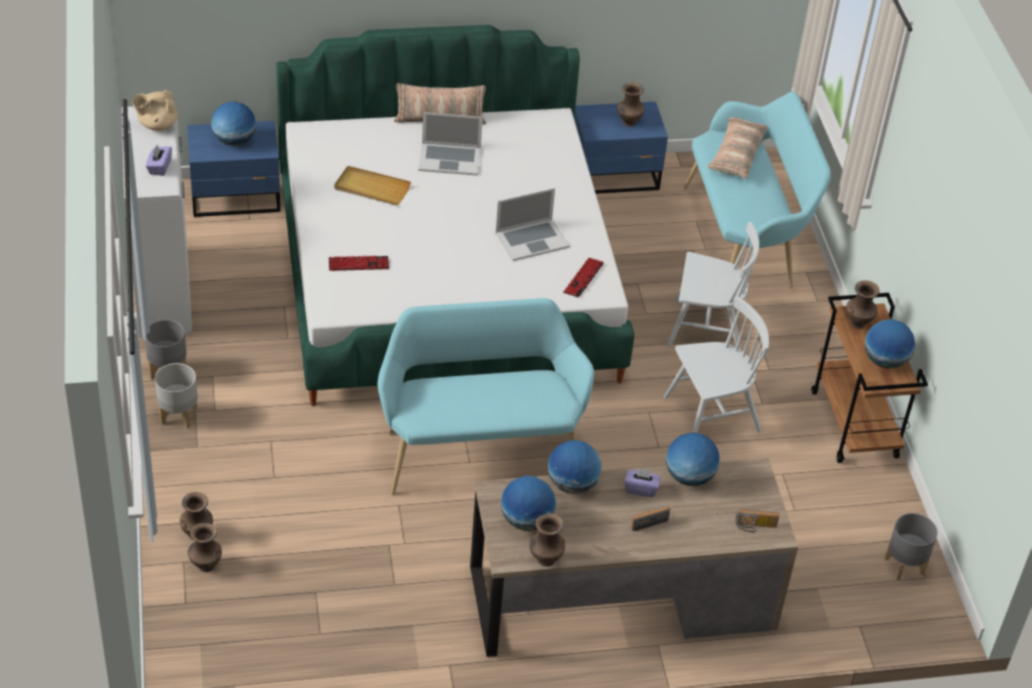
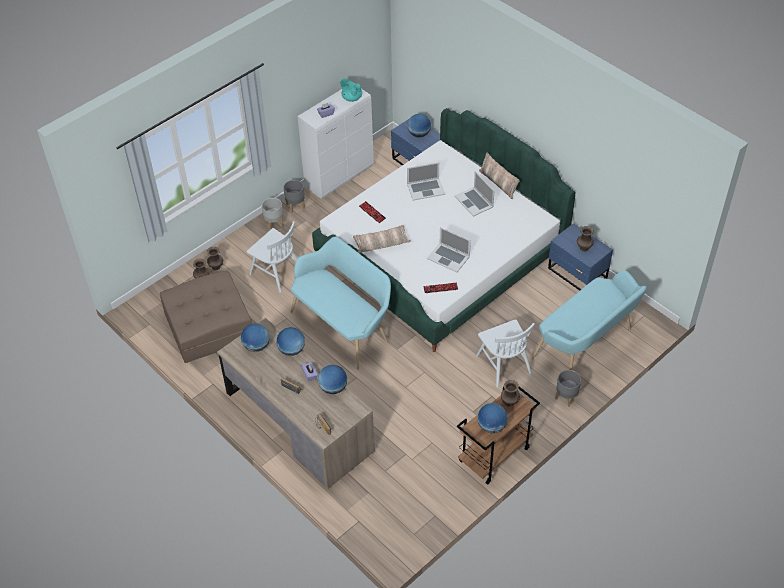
camera: 60 degrees right, 5 degrees up
(157, 125) = (351, 98): beige teapot -> turquoise teapot
(317, 608) = (208, 325): none -> brown ottoman
(371, 188) = (425, 189): beige tray -> laptop
(545, 560) = (239, 364): brown vase -> none
(711, 415) = (445, 396): white chair -> white chair (276, 272)
(736, 155) = (601, 298): pillow -> pillow (381, 243)
(904, 566) = (414, 521): grey planter -> grey planter (566, 397)

